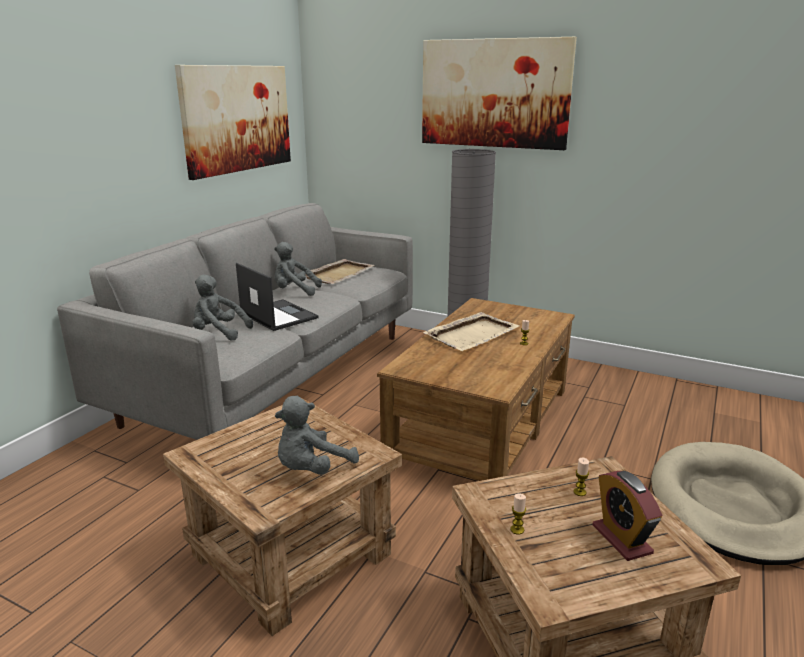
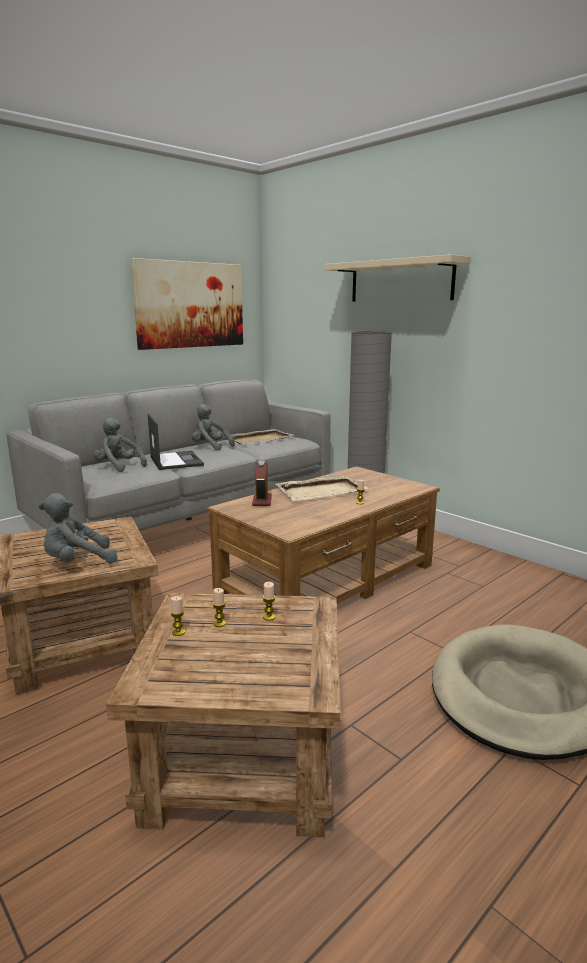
camera: 20 degrees right, 5 degrees down
(494, 93) = (400, 281): picture -> beige shelf
(544, 510) = (219, 623): none -> candle
(621, 539) = (260, 659): alarm clock -> alarm clock (262, 500)

